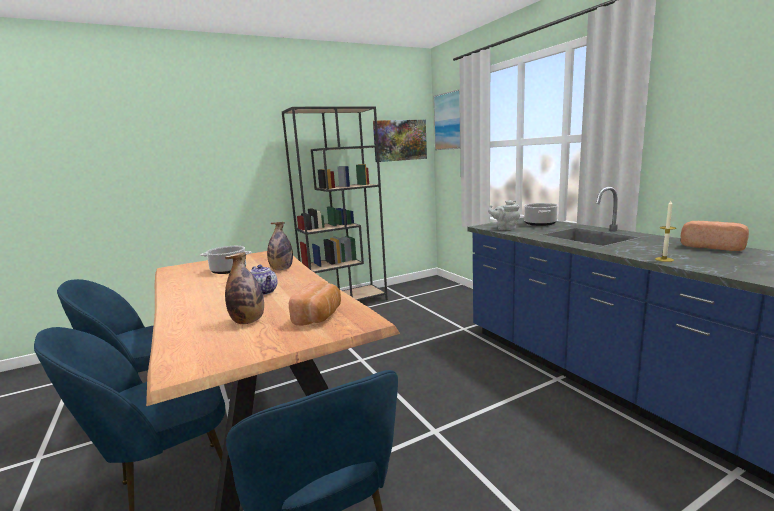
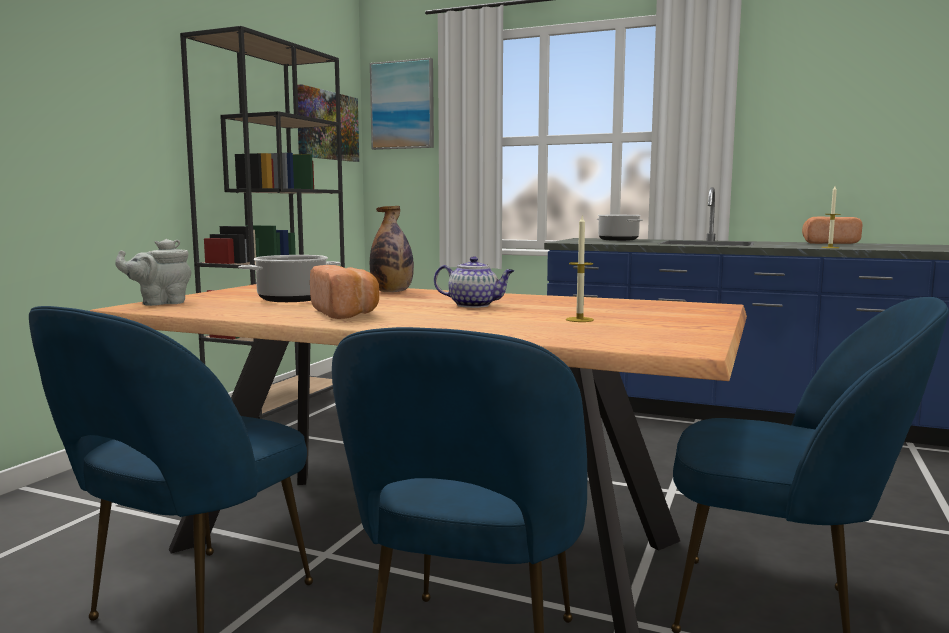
camera: 40 degrees left, 5 degrees down
(248, 321) = (579, 319): bottle -> candle
(319, 316) = (647, 308): bread -> bread (346, 313)
(505, 228) = (599, 242): grey teapot -> grey teapot (160, 303)

